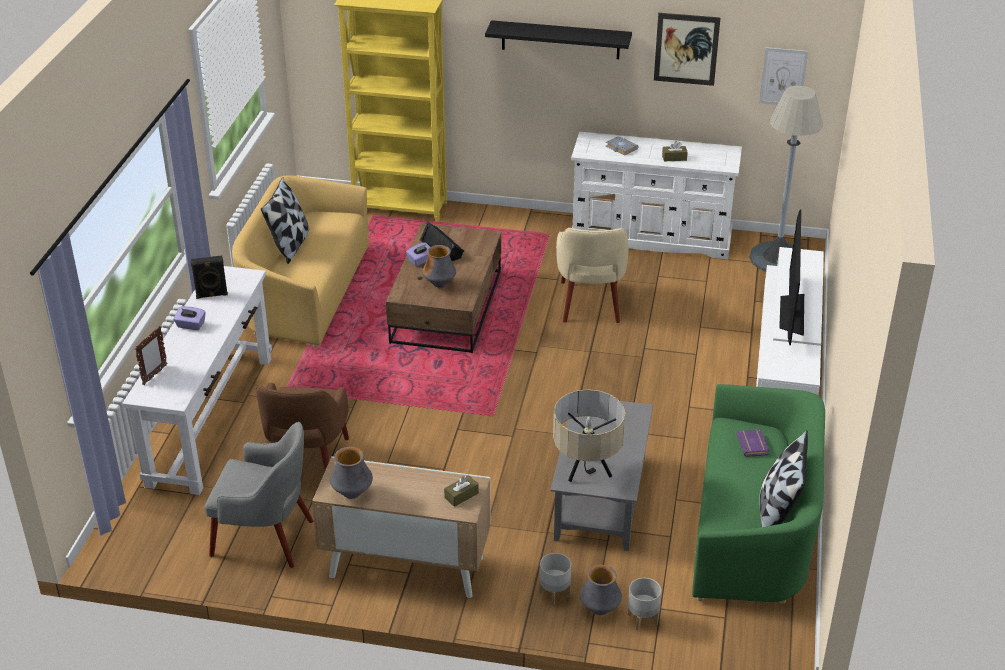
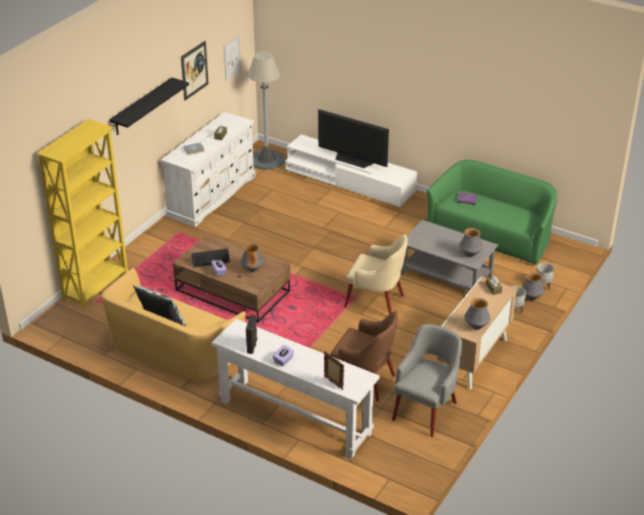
camera: 70 degrees left, 0 degrees up
(586, 473) = (470, 254): beige table lamp -> vase
(590, 303) = (266, 235): beige armchair -> beige armchair (376, 302)
(778, 510) = (519, 206): pillow -> none

